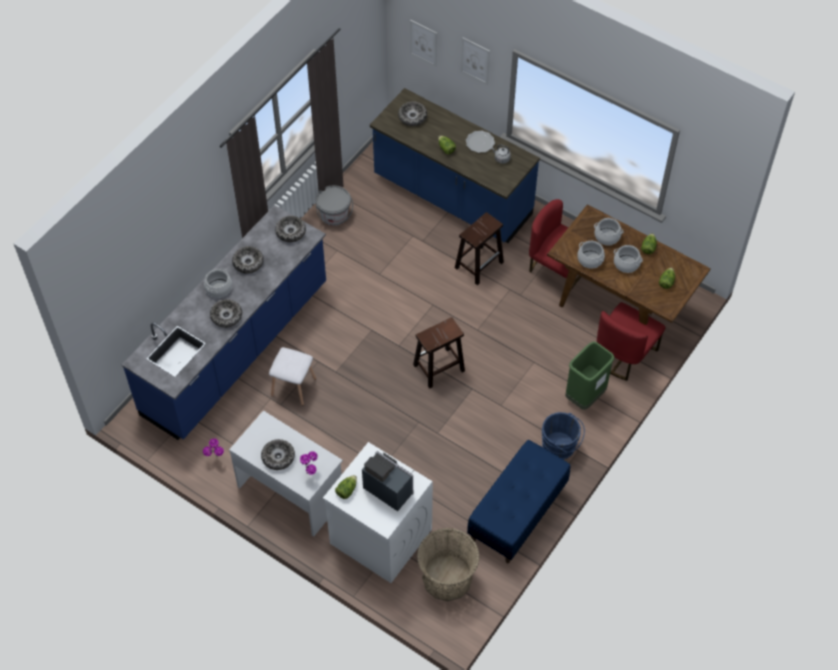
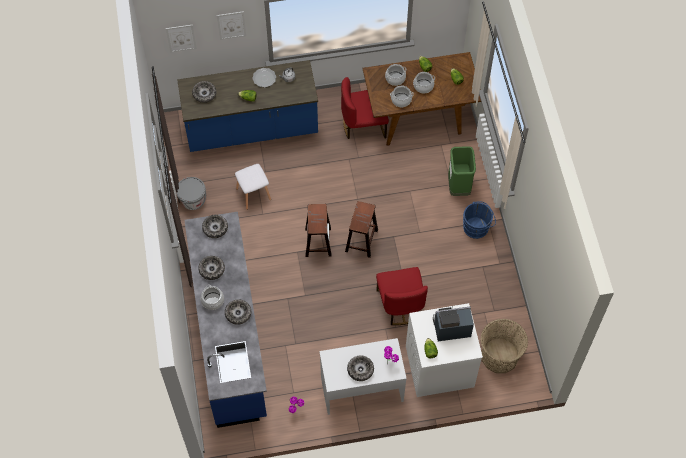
camera: 45 degrees left, 5 degrees up
(294, 386) = (291, 326): white stool -> white stool (254, 193)
(479, 264) = (315, 158): brown stool -> brown stool (318, 241)
(517, 514) = (496, 286): blue bench -> none
(624, 355) = (453, 145): red chair -> red chair (400, 305)

